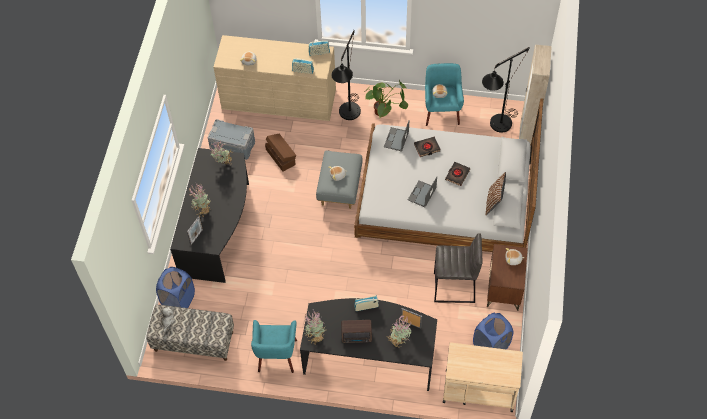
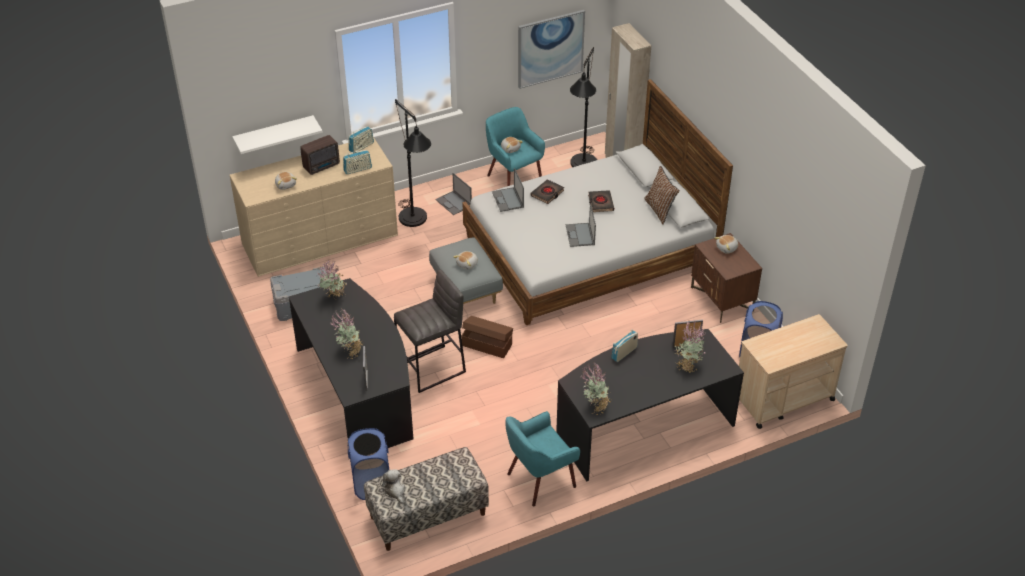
camera: 35 degrees left, 15 degrees down
(262, 19) = (274, 134): none -> white shelf
(276, 356) = (540, 479): turquoise armchair -> turquoise armchair turned 90 degrees clockwise
(281, 156) = (370, 290): brown storage box -> brown storage box (486, 344)
(357, 337) = (641, 385): radio -> radio (322, 166)
(385, 113) = (454, 203): potted plant -> laptop
(454, 288) = (672, 322): grey stool -> grey stool (432, 369)
(495, 34) = (550, 48): none -> picture

